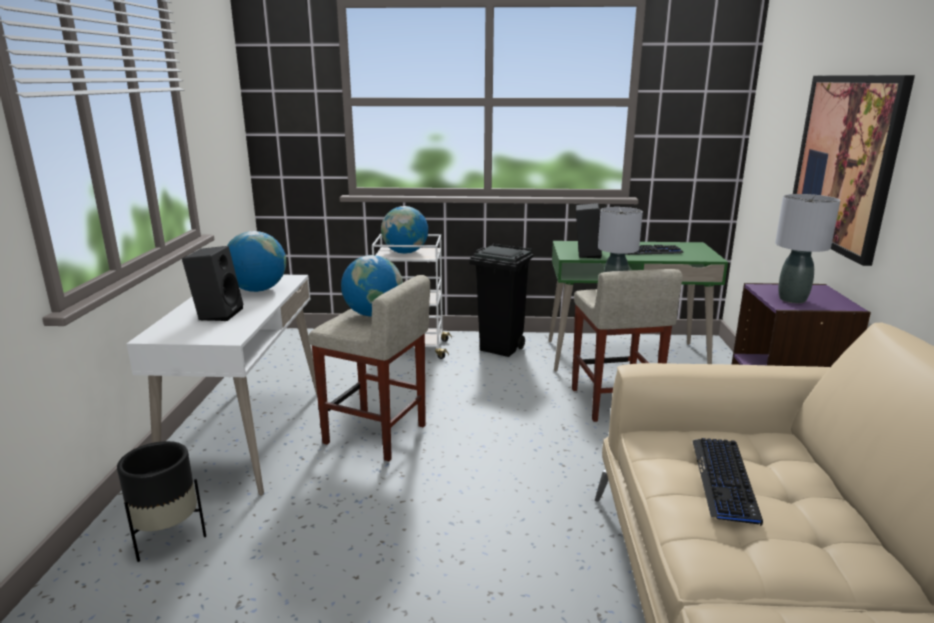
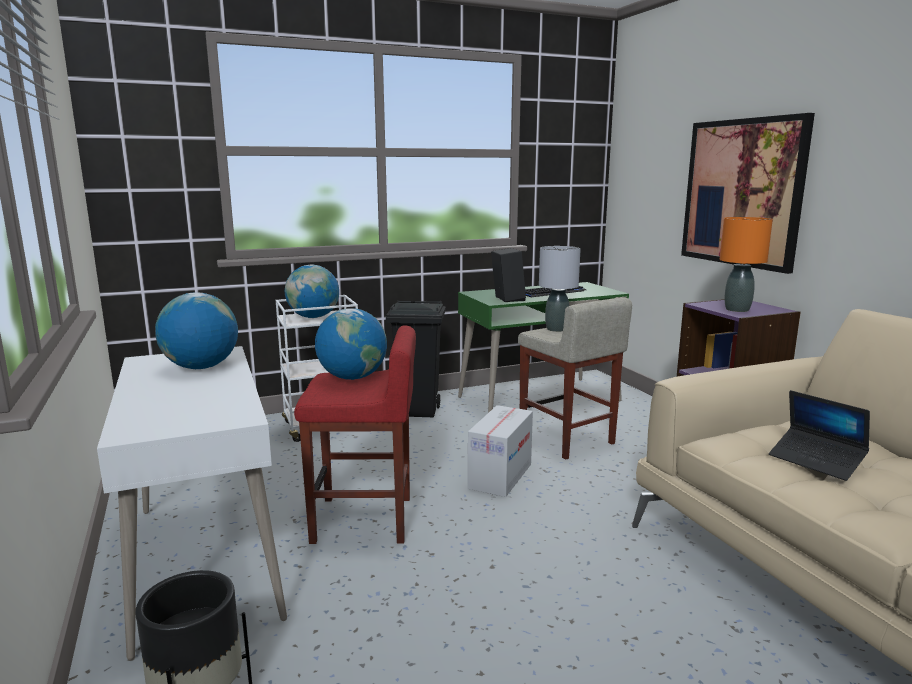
camera: 25 degrees left, 5 degrees down
(217, 314) = (184, 397): black speaker -> none
(376, 434) = (364, 520): beige stool -> red stool
(518, 423) = (500, 476): none -> cardboard box
(724, 480) = (816, 461): keyboard -> laptop
(792, 299) = (737, 309): grey table lamp -> orange table lamp

